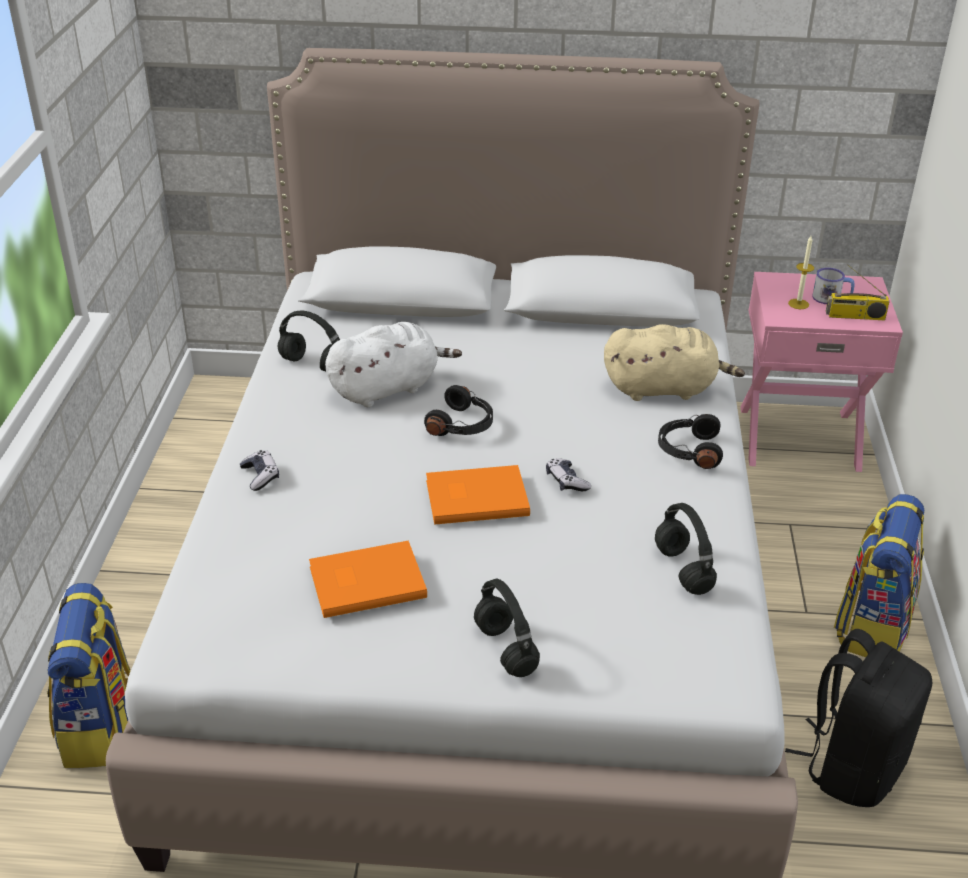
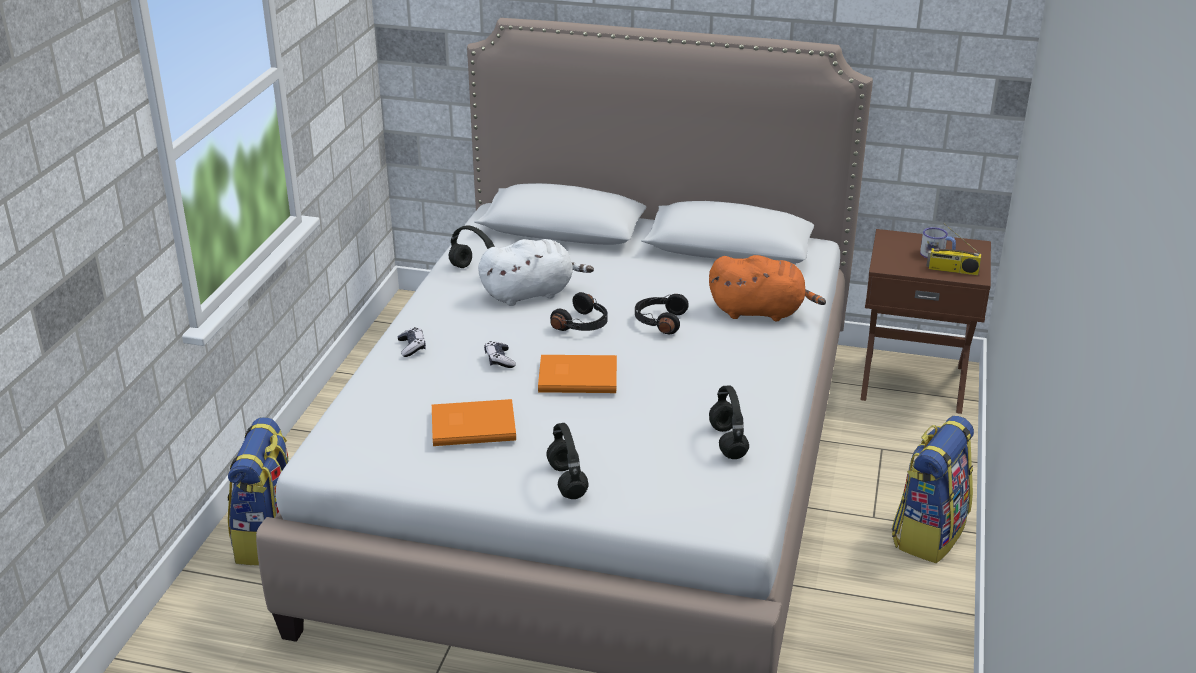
camera: 10 degrees right, 5 degrees down
(566, 481) = (654, 372): game controller -> game controller (499, 360)
(664, 388) = (761, 312): beige plush toy -> orange plush toy
(688, 451) = (764, 359): black headphones -> black headphones (659, 321)
(798, 304) = (905, 257): candle -> none
(798, 437) = (913, 381): pink nightstand -> brown nightstand
(852, 766) = (875, 634): black backpack -> none

